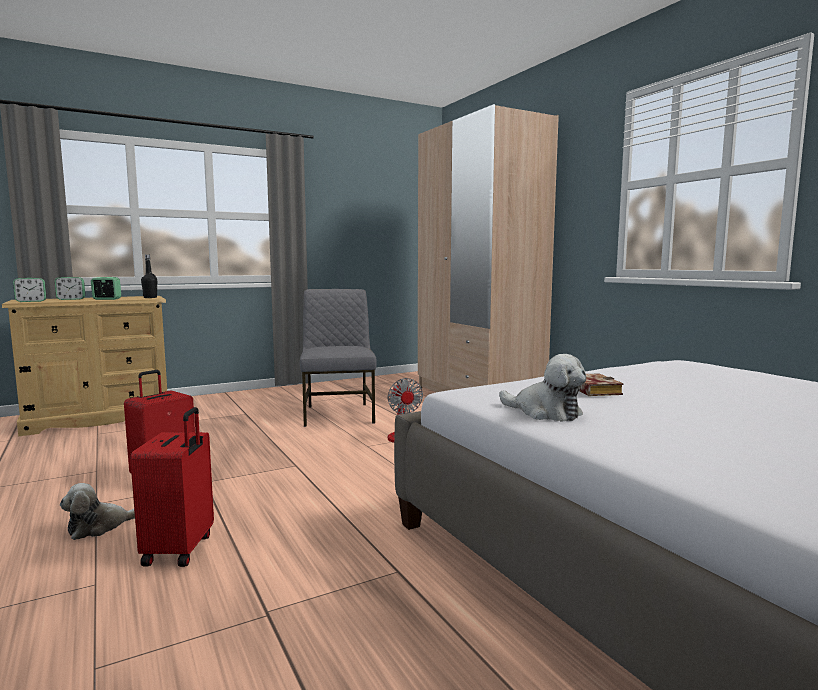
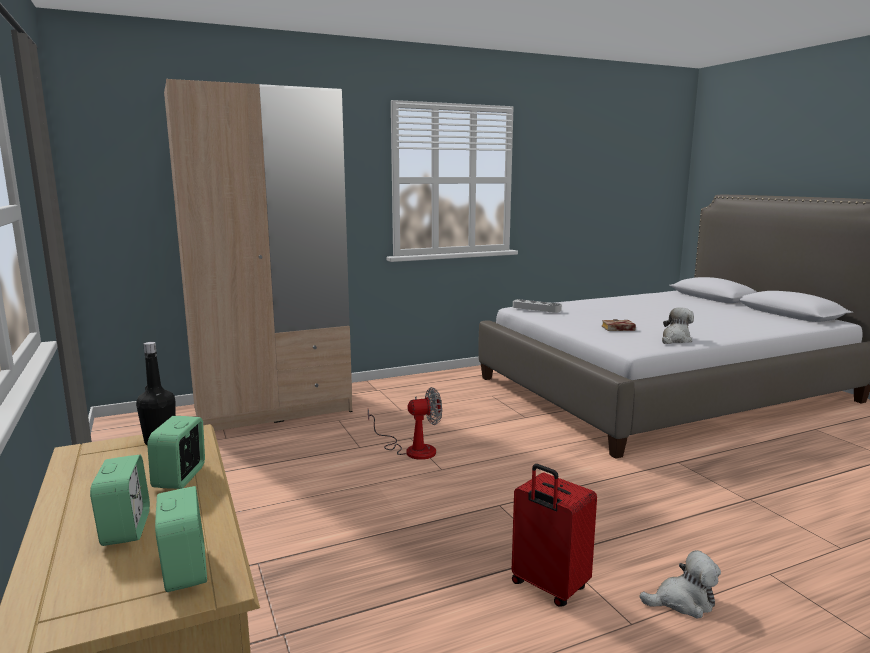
camera: 85 degrees left, 5 degrees up
(100, 527) = (683, 602): plush toy -> plush toy turned 60 degrees counterclockwise
(180, 550) = (698, 543): red suitcase -> none
(338, 414) = (306, 486): grey chair -> none
(674, 363) = (536, 309): none -> grey tray

